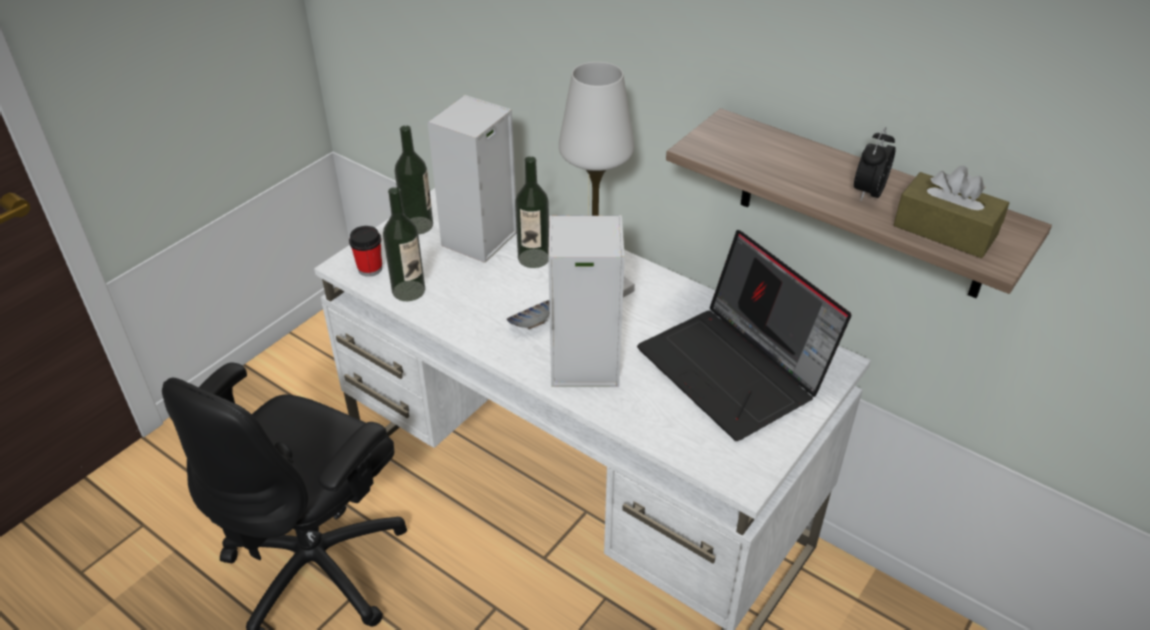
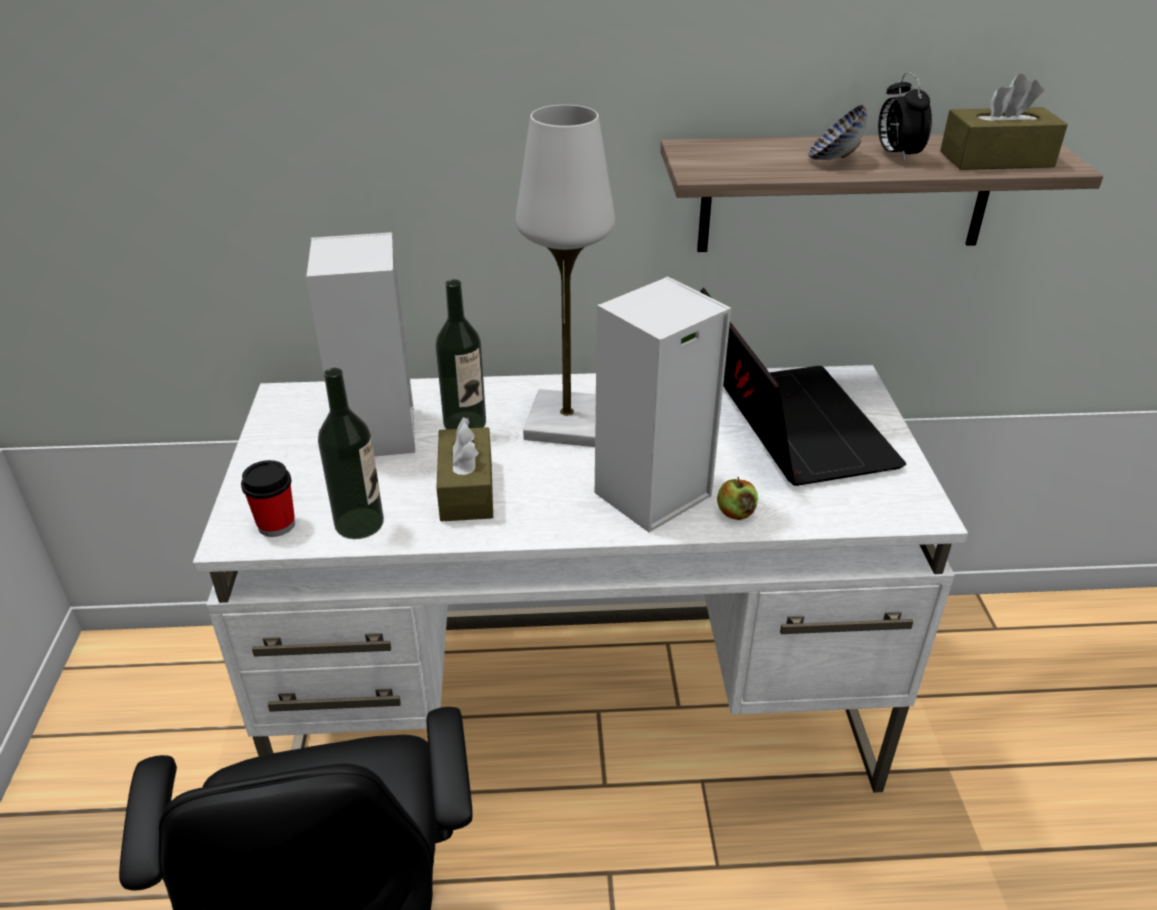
camera: 40 degrees left, 5 degrees down
(418, 225) = (281, 452): bottle -> none
(485, 301) = (466, 489): none -> brown tissue box
(531, 325) = (548, 486): bowl -> bowl (833, 159)
(618, 406) = (735, 513): none -> apple
(736, 370) = (788, 426): laptop -> laptop turned 120 degrees counterclockwise

